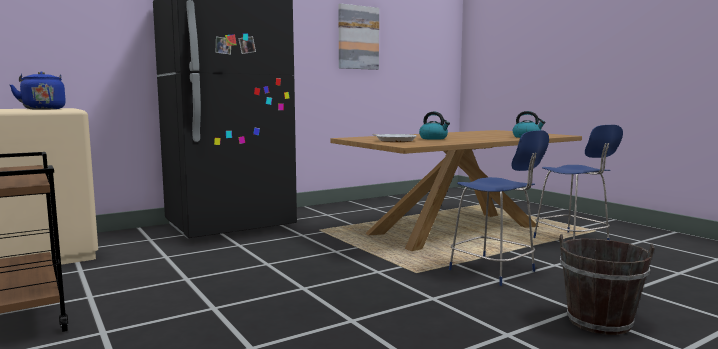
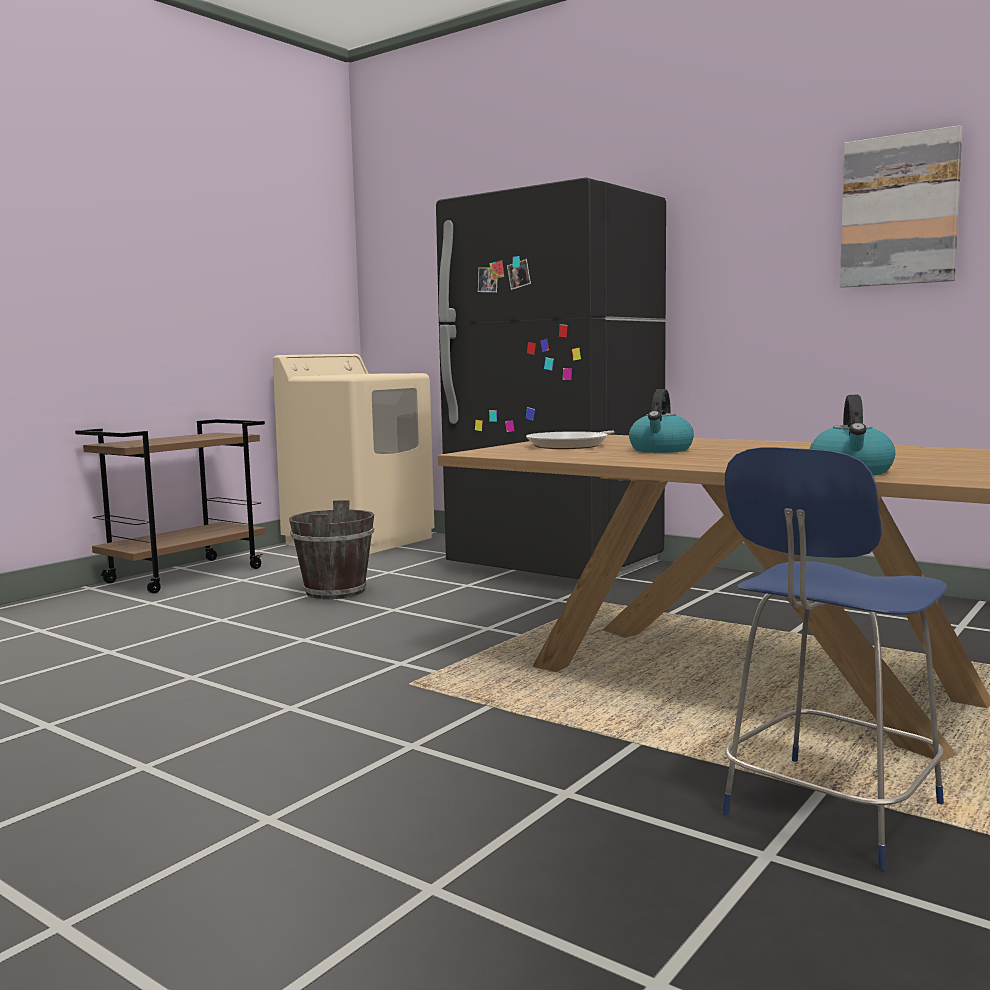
camera: 70 degrees right, 0 degrees up
(43, 109) = (357, 374): blue kettle -> none
(494, 271) = (466, 738): blue chair -> none
(599, 322) = (205, 840): brown bucket -> brown bucket (335, 591)

